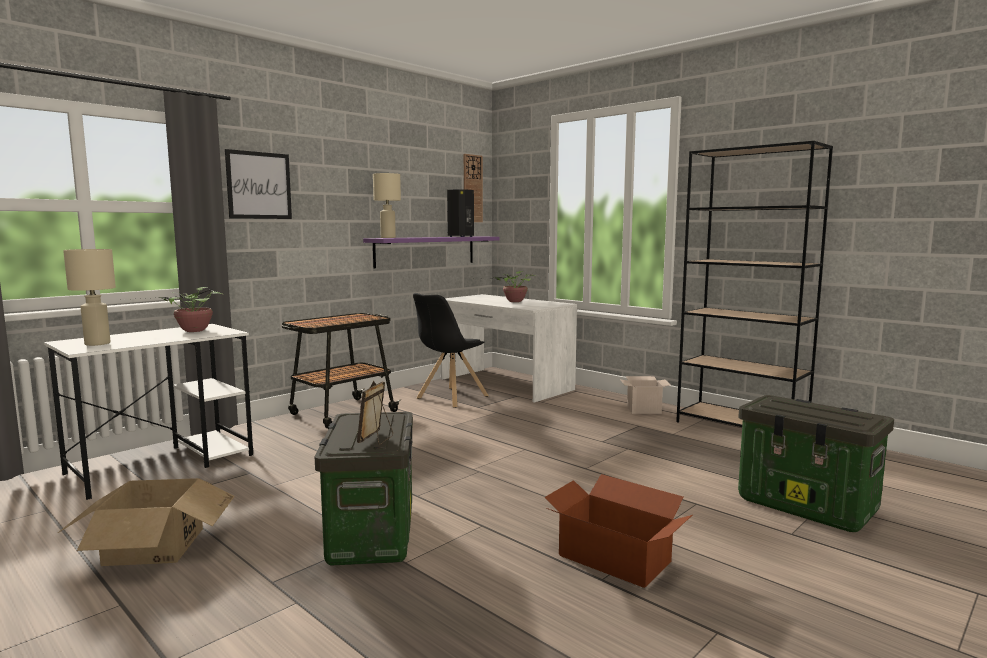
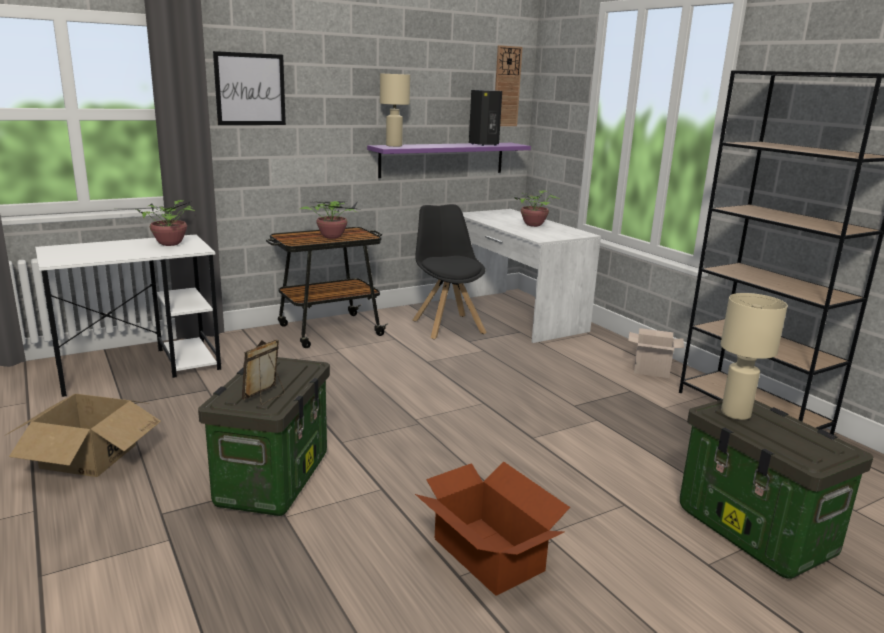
camera: 15 degrees right, 10 degrees up
(98, 344) = (74, 254): beige table lamp -> beige table lamp (736, 414)
(344, 320) = (333, 236): none -> potted plant
(450, 398) = (447, 325): black chair -> black chair turned 105 degrees clockwise

